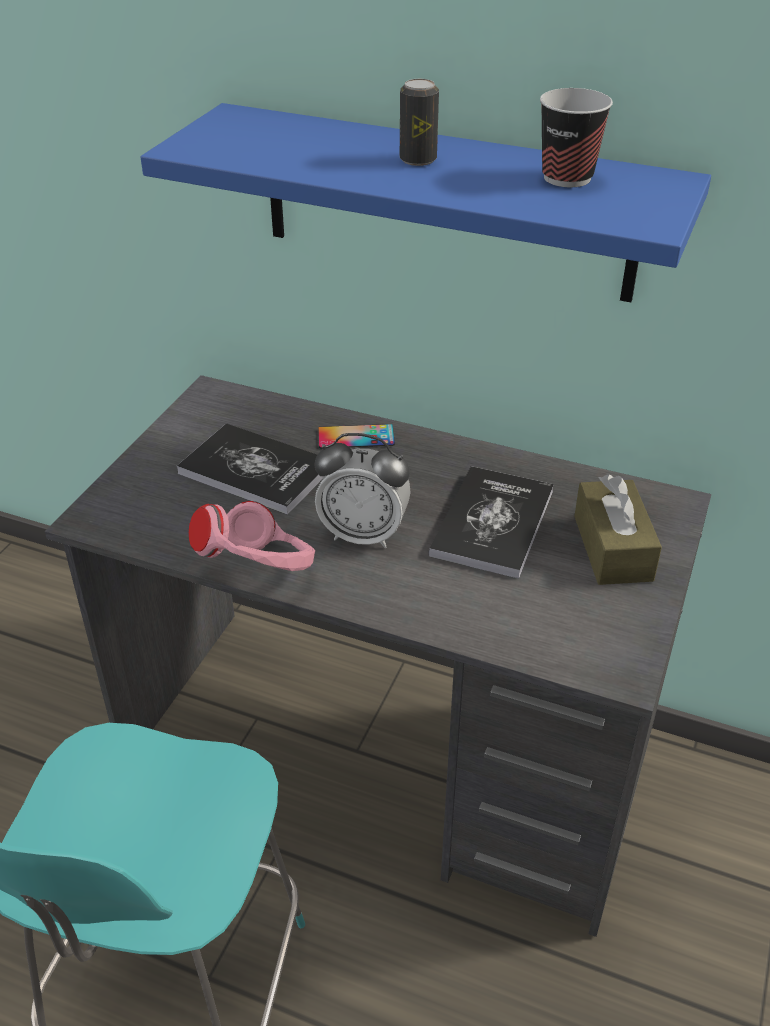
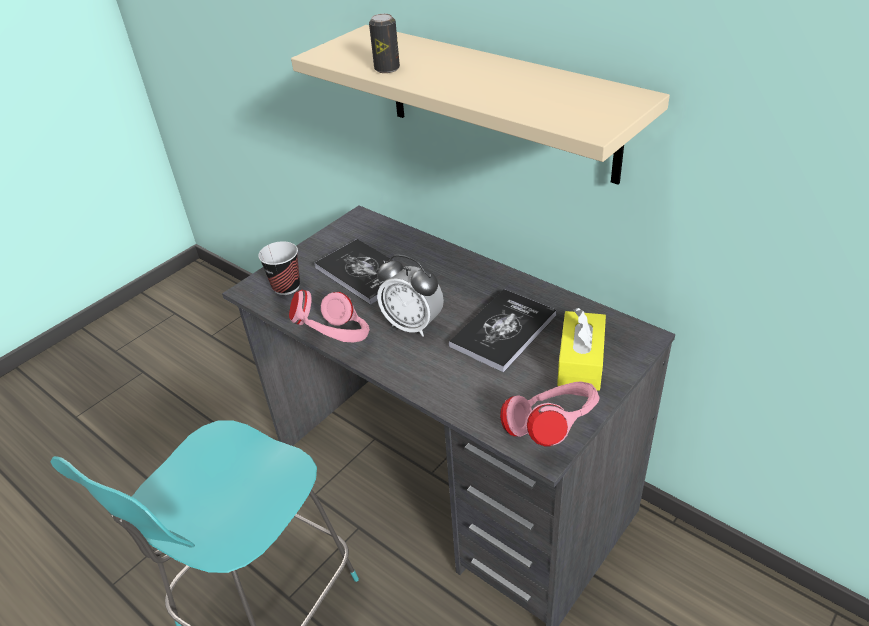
camera: 20 degrees right, 0 degrees up
(356, 437) = (438, 258): phone -> none
(418, 160) = (463, 70): can -> can (387, 69)
(446, 203) = (498, 102): blue shelf -> beige shelf
(567, 178) = (558, 90): cup -> cup (286, 287)
(612, 548) = (580, 362): brown tissue box -> yellow tissue box
(617, 644) = (551, 430): none -> pink headphones

